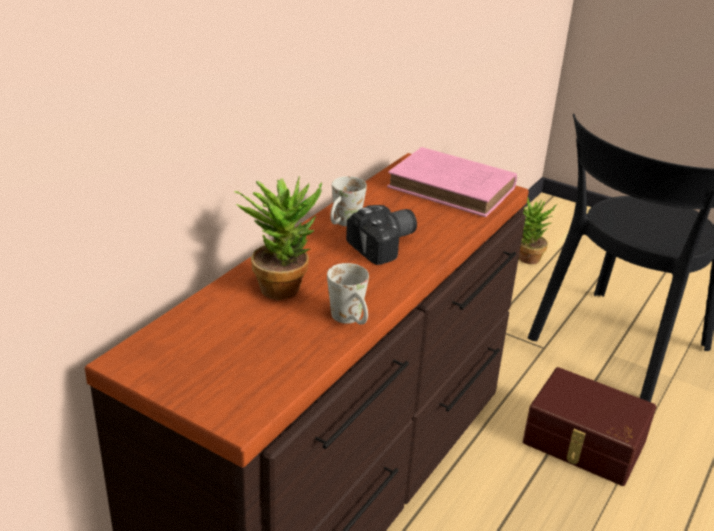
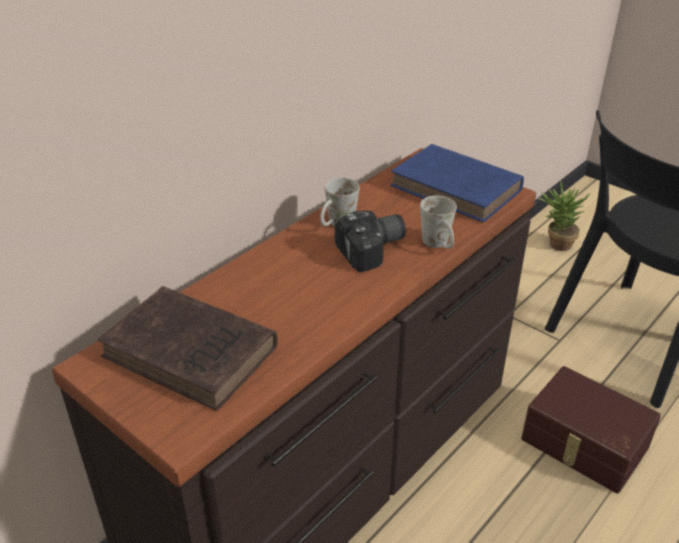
camera: 10 degrees right, 5 degrees up
(231, 345) = (194, 354): none -> brown book
(283, 284) = (261, 289): potted plant -> none
(351, 320) = (318, 333): white mug -> white mug (439, 245)
(454, 189) = (458, 190): pink book -> blue book

